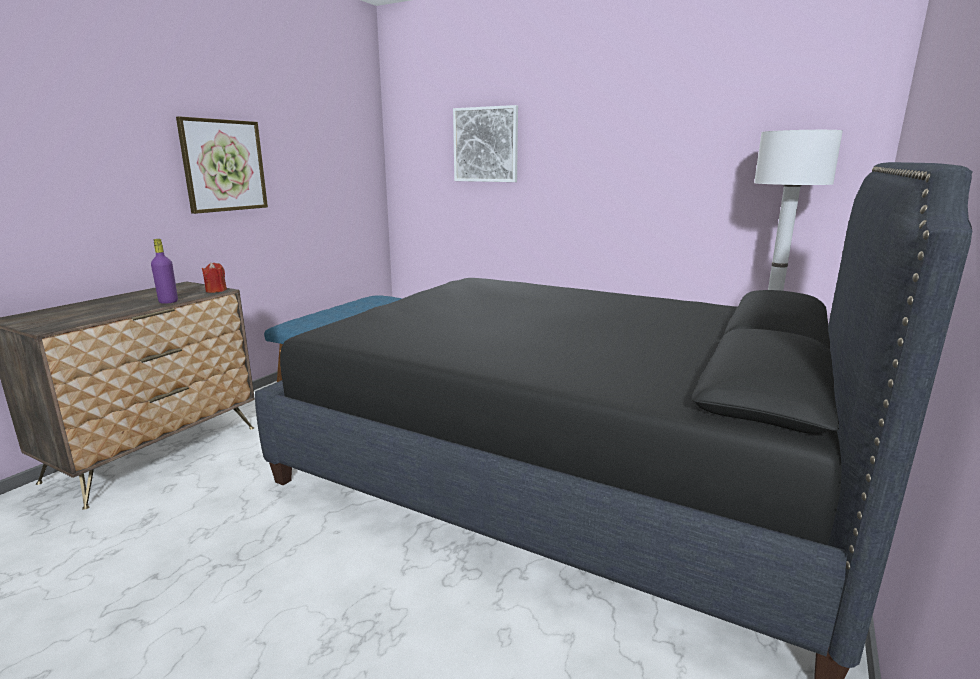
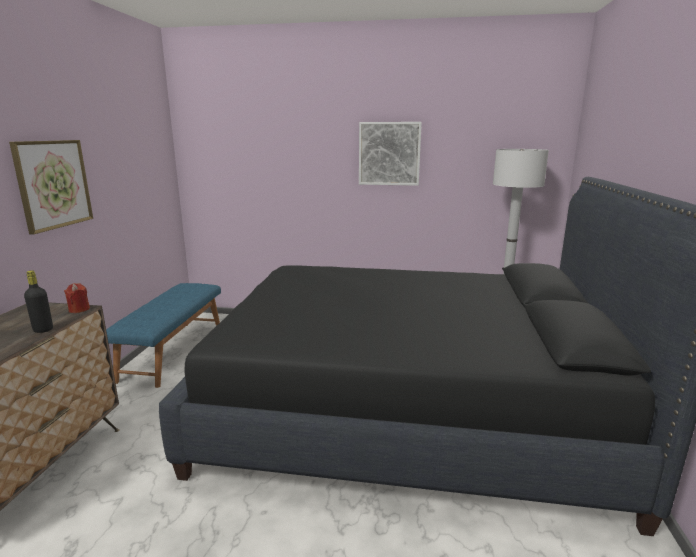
camera: 20 degrees left, 0 degrees up
(168, 301) = (43, 330): purple bottle -> black bottle
(486, 145) = (275, 151): picture -> picture (389, 153)

